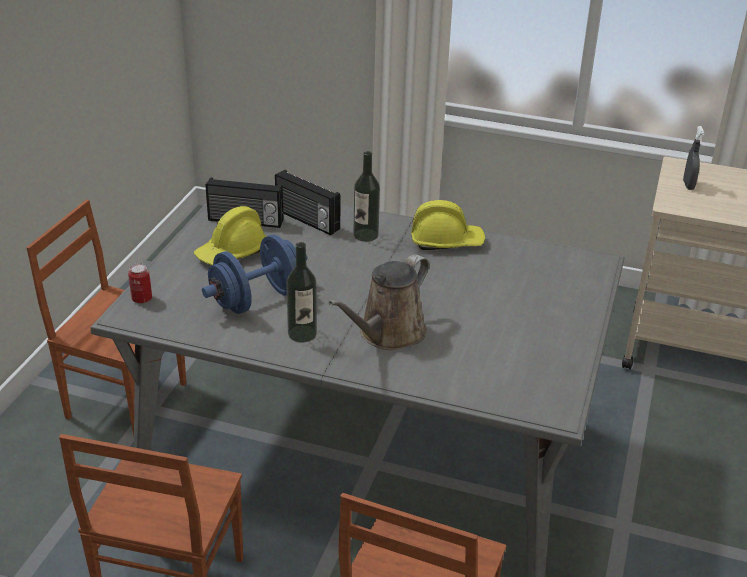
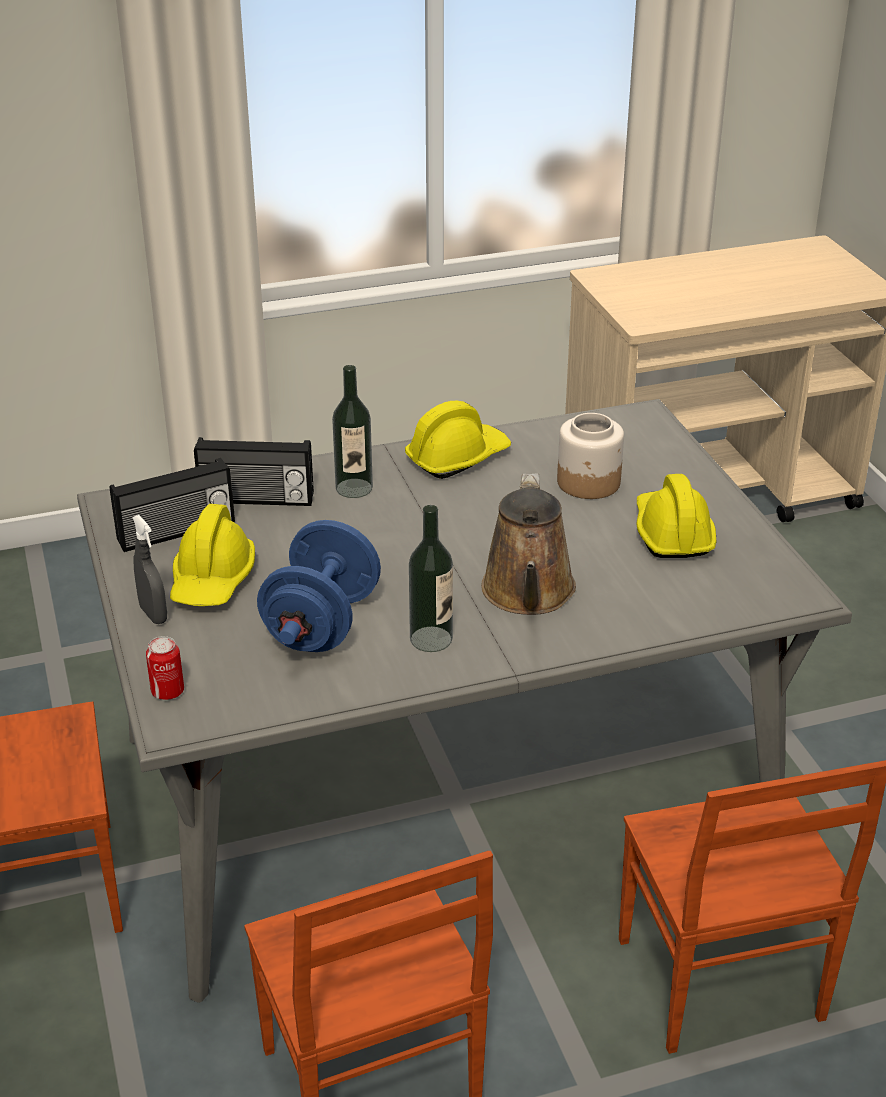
camera: 35 degrees left, 0 degrees up
(508, 287) = (589, 483): none -> jar
(521, 338) = (671, 533): none -> yellow hard hat
(688, 185) = (633, 294): grey spray bottle -> grey spray bottle (153, 614)

